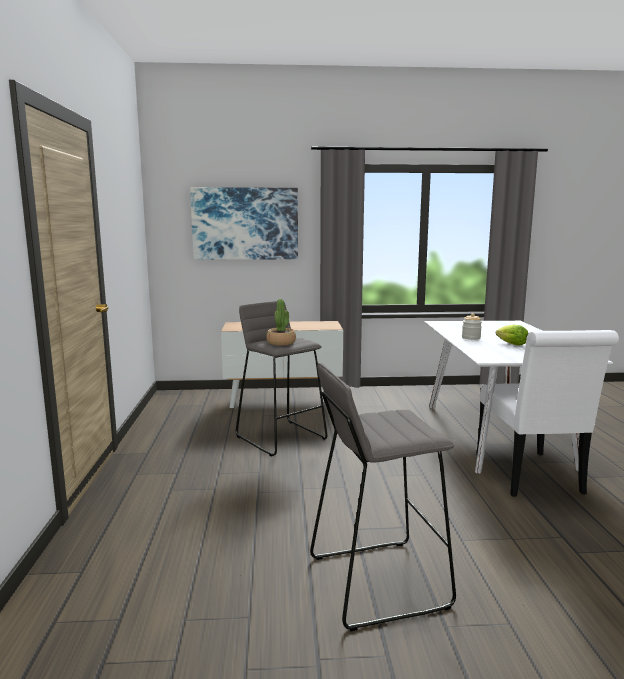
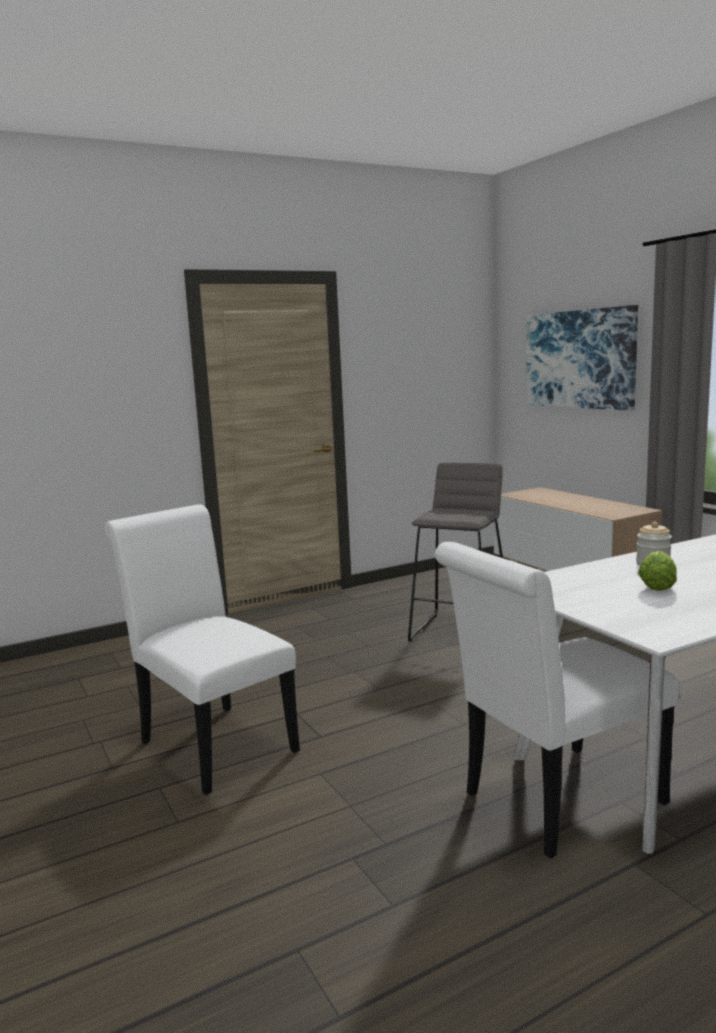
camera: 65 degrees right, 0 degrees up
(281, 342) = (448, 513): potted plant -> none
(377, 581) = (212, 742): grey stool -> white chair

